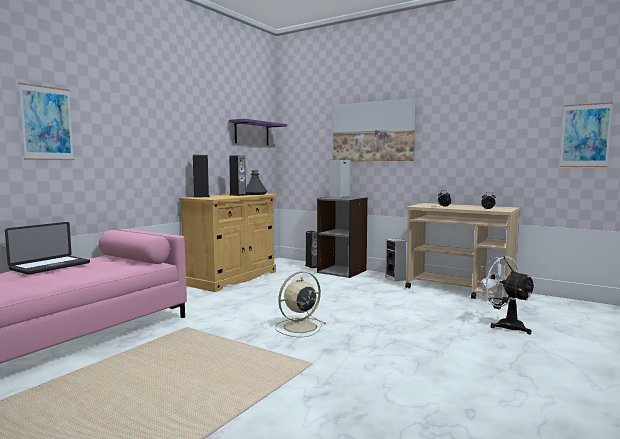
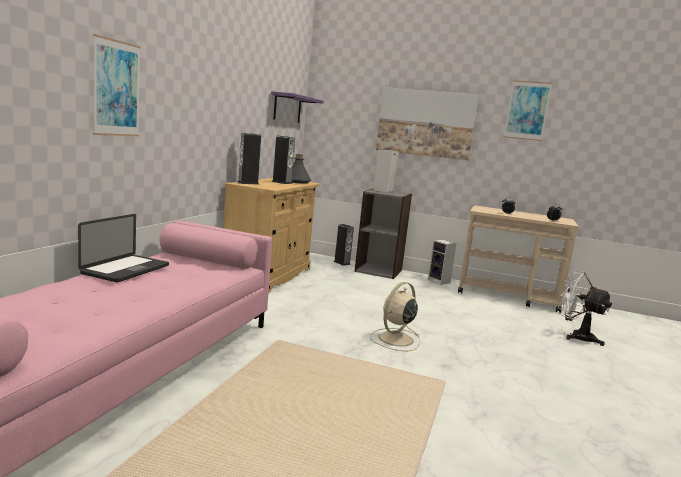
camera: 15 degrees left, 5 degrees up
(585, 135) = (643, 156): picture -> picture (527, 110)

